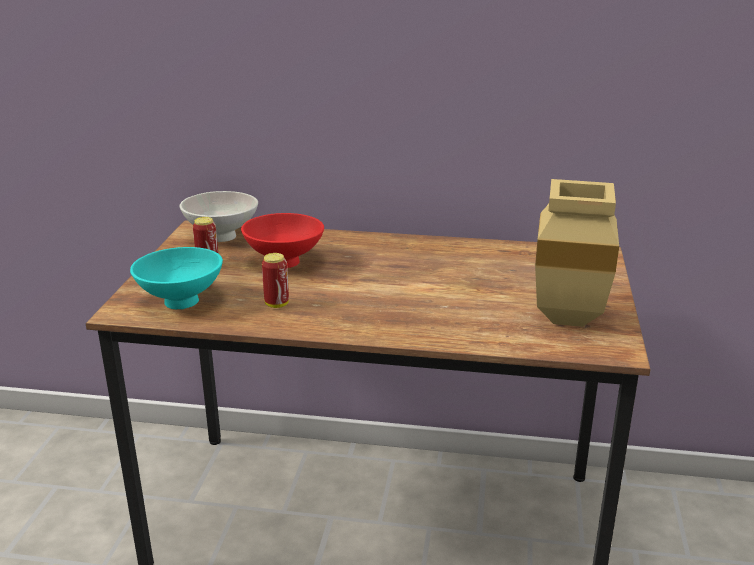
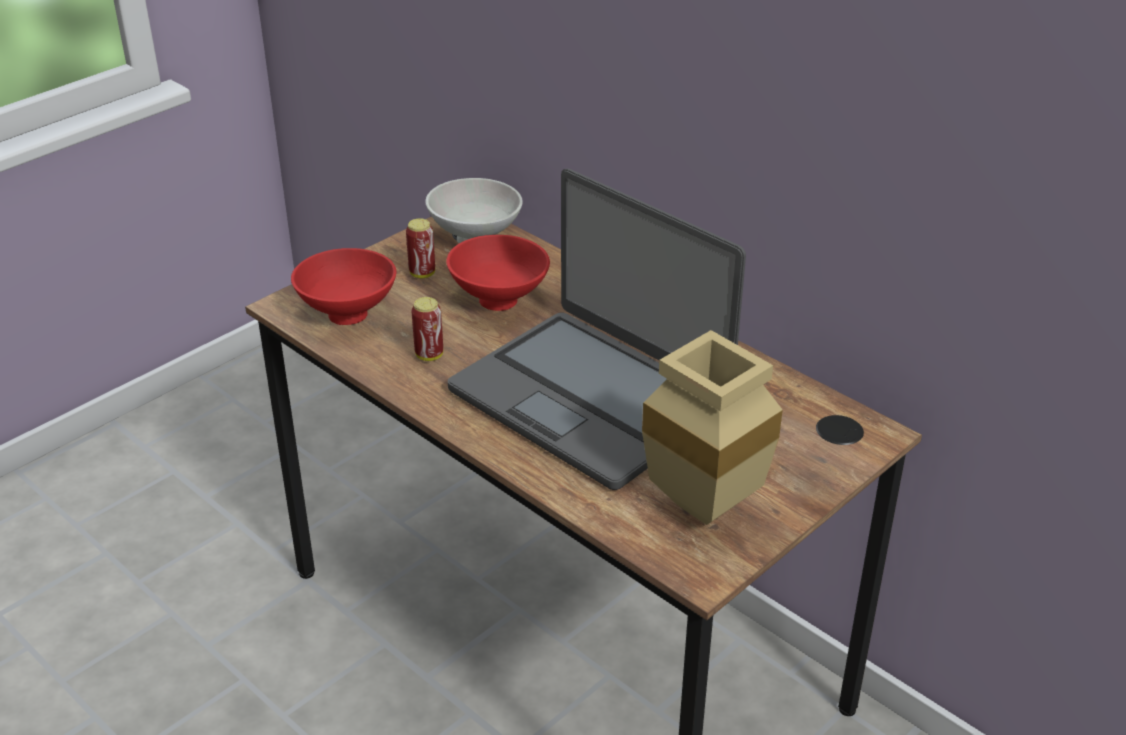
camera: 35 degrees right, 10 degrees up
(178, 302) = (345, 314): turquoise bowl -> red bowl
(419, 290) = (590, 398): none -> laptop

